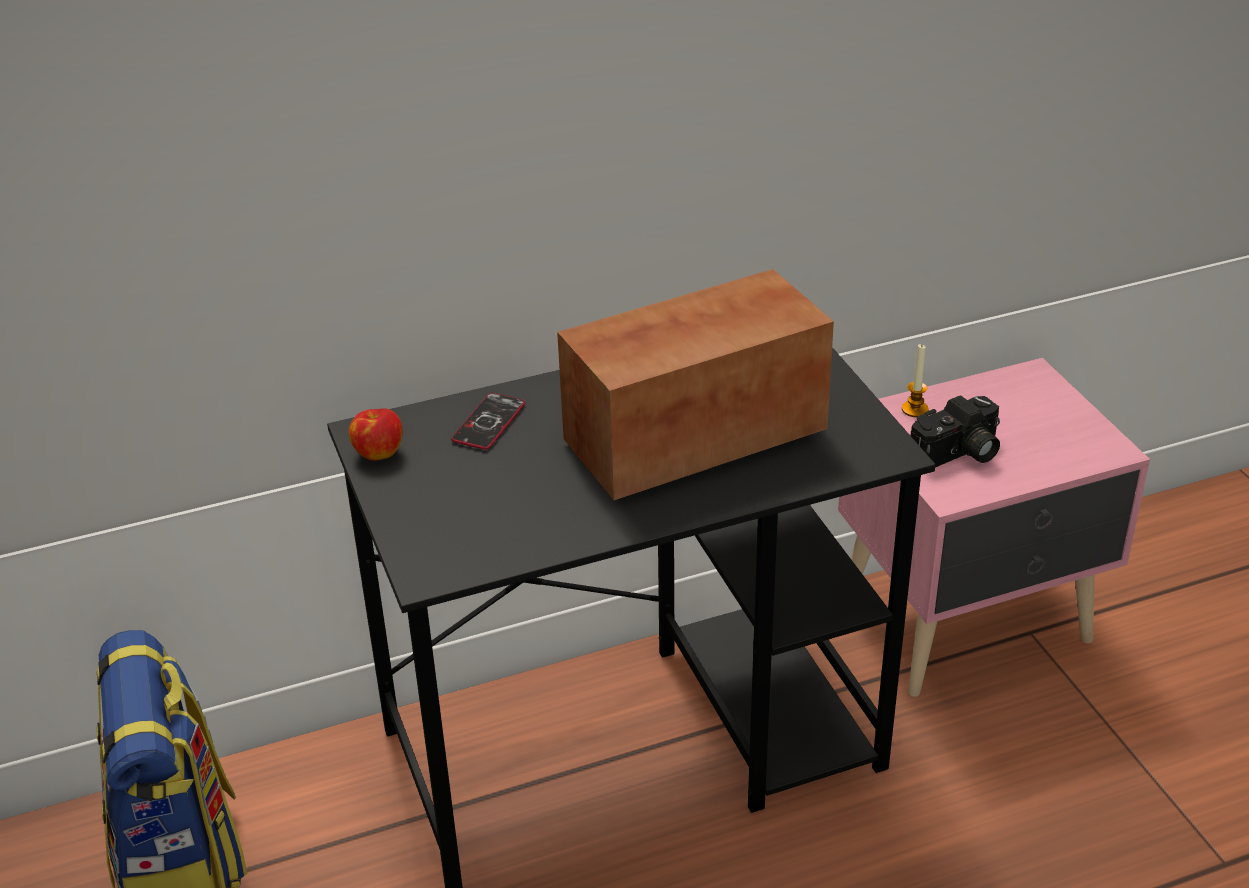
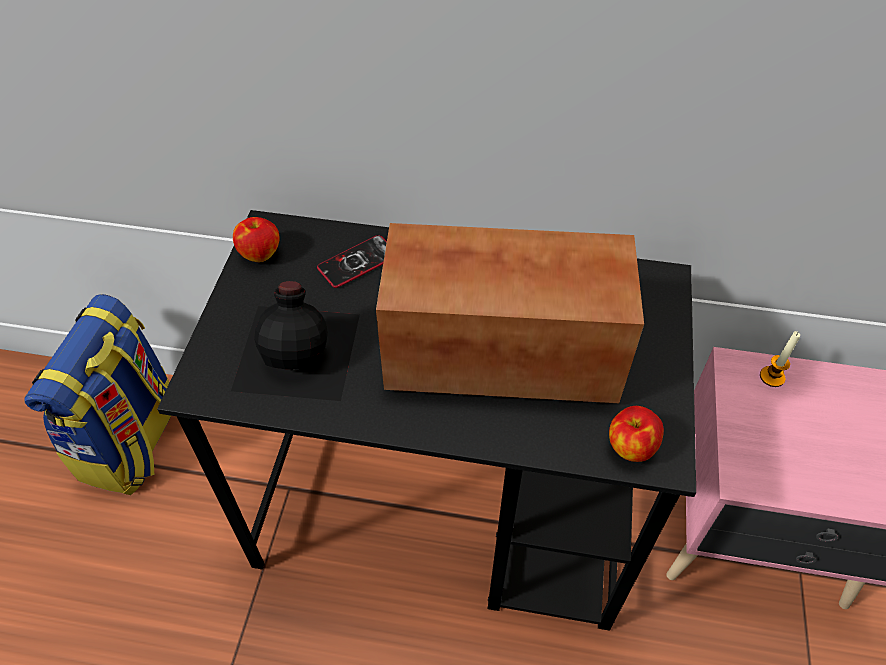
camera: 30 degrees right, 15 degrees up
(500, 507) = (300, 350): none -> black bottle
(860, 456) = (630, 447): none -> apple
(958, 454) = (780, 442): camera -> none

